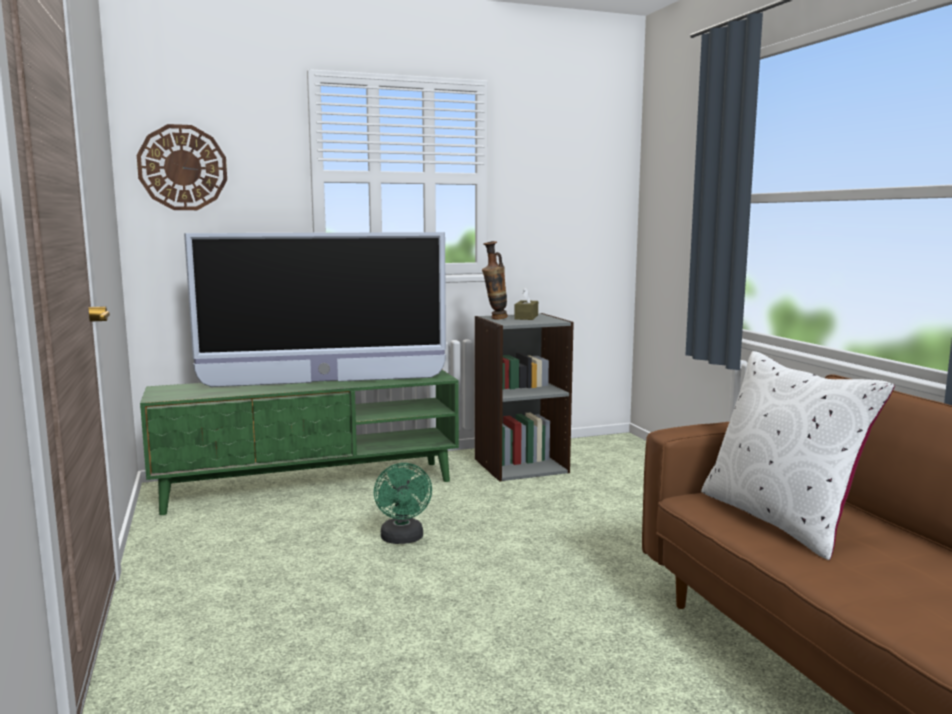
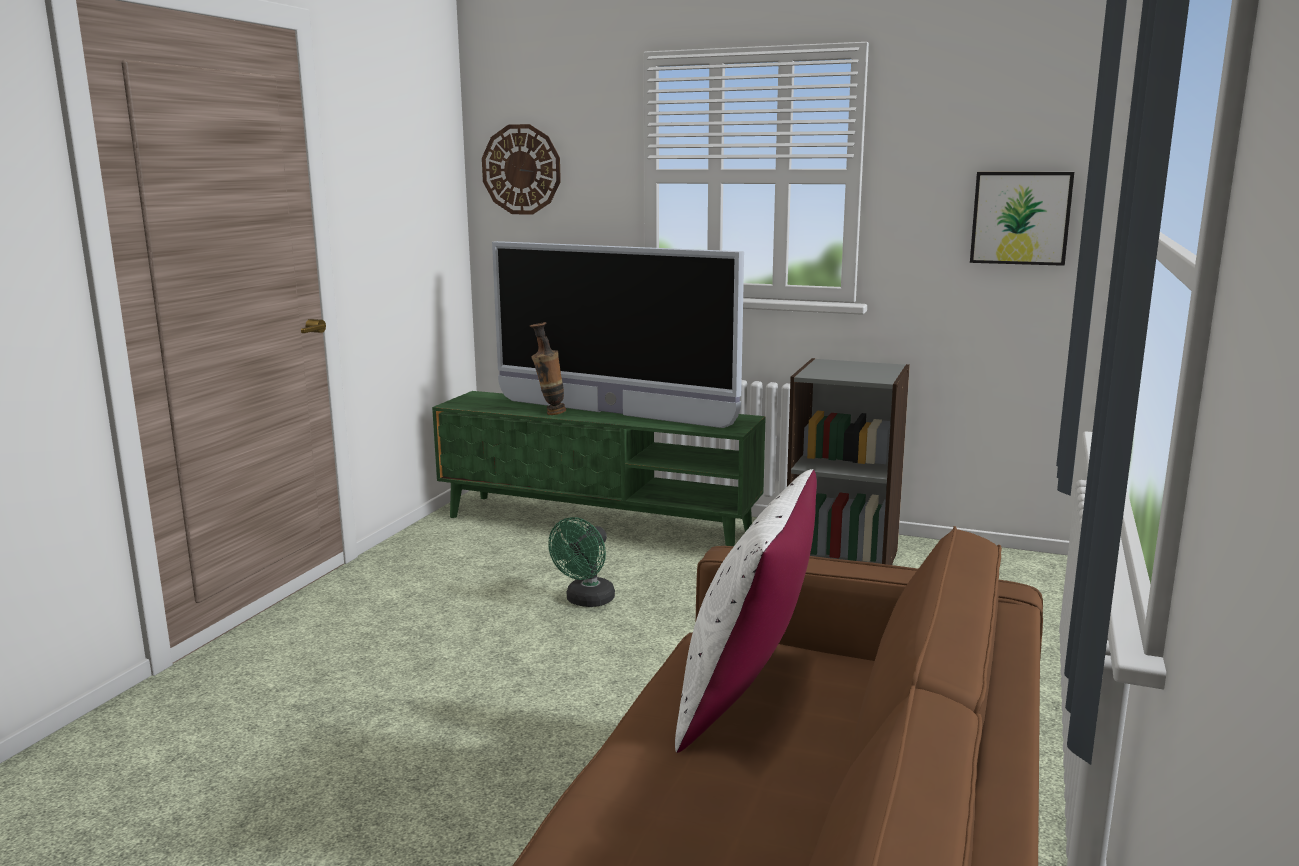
camera: 40 degrees right, 5 degrees up
(495, 319) = (817, 366): vase -> vase (549, 413)
(526, 317) = (862, 369): brown tissue box -> none
(588, 208) = (1020, 218): none -> picture

